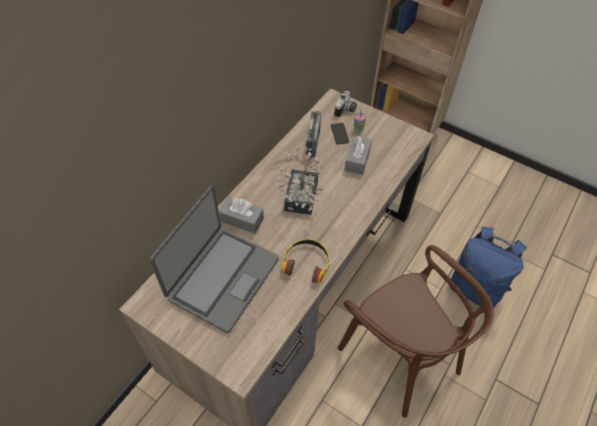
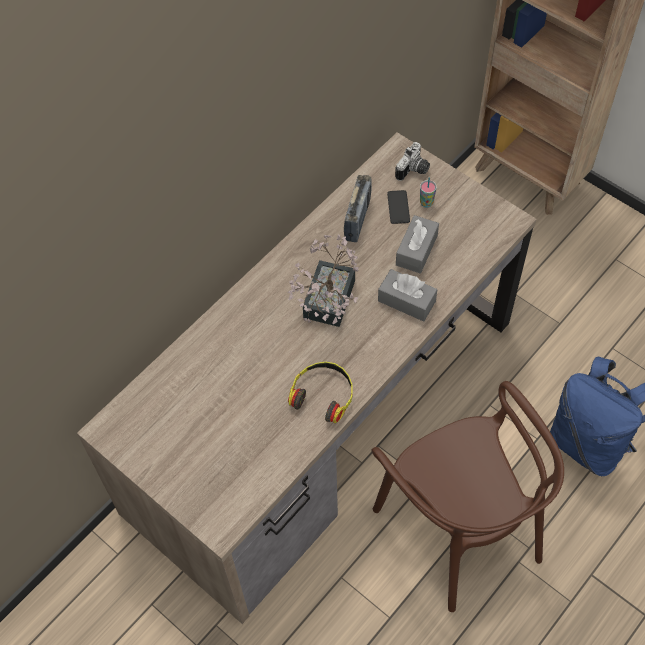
camera: 10 degrees right, 5 degrees up
(222, 278) = (210, 404): laptop -> none
(242, 220) = (245, 326): grey tissue box -> grey tissue box (406, 301)

